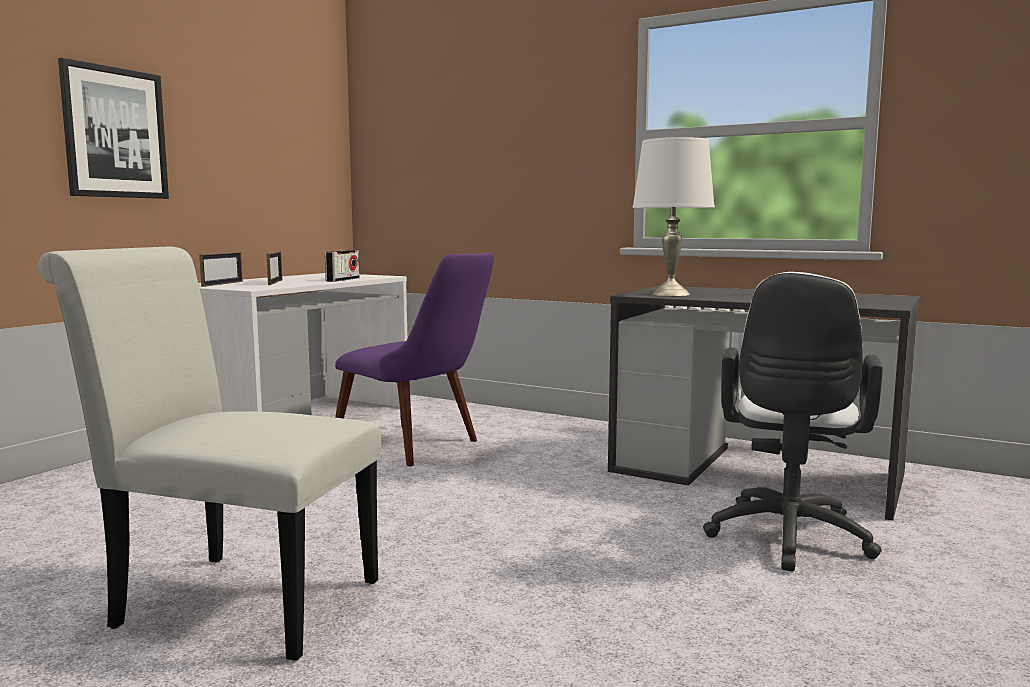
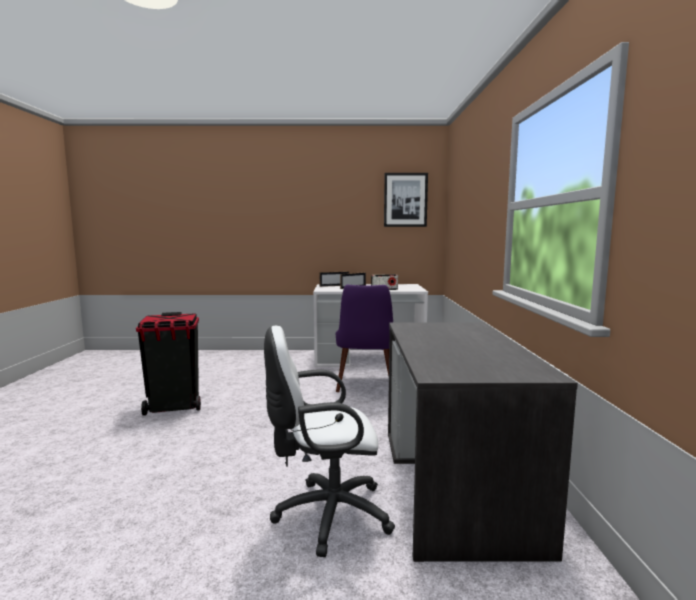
camera: 60 degrees right, 0 degrees up
(115, 133) = (301, 220): picture -> picture (405, 200)
(234, 601) = (174, 407): white chair -> black trash can
(670, 294) = (419, 329): white table lamp -> none

